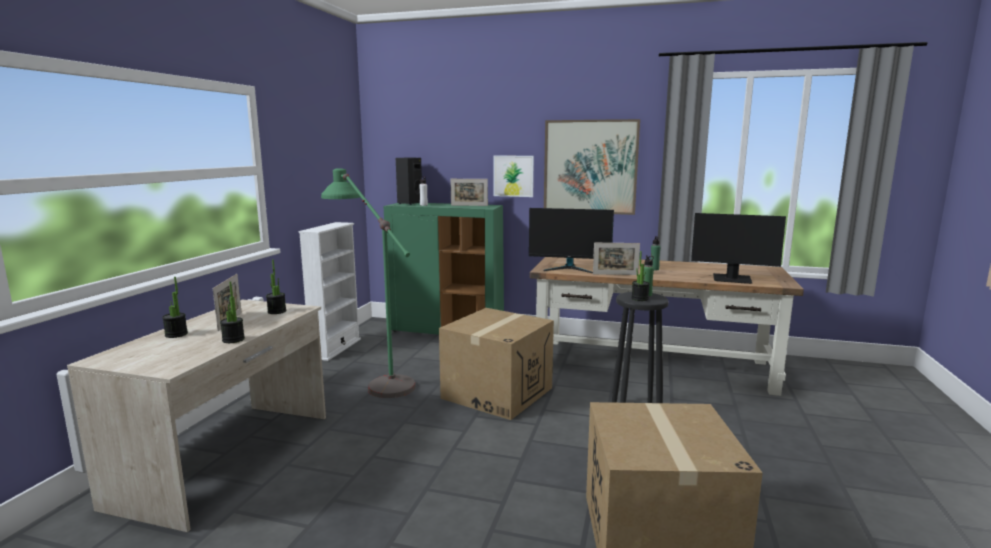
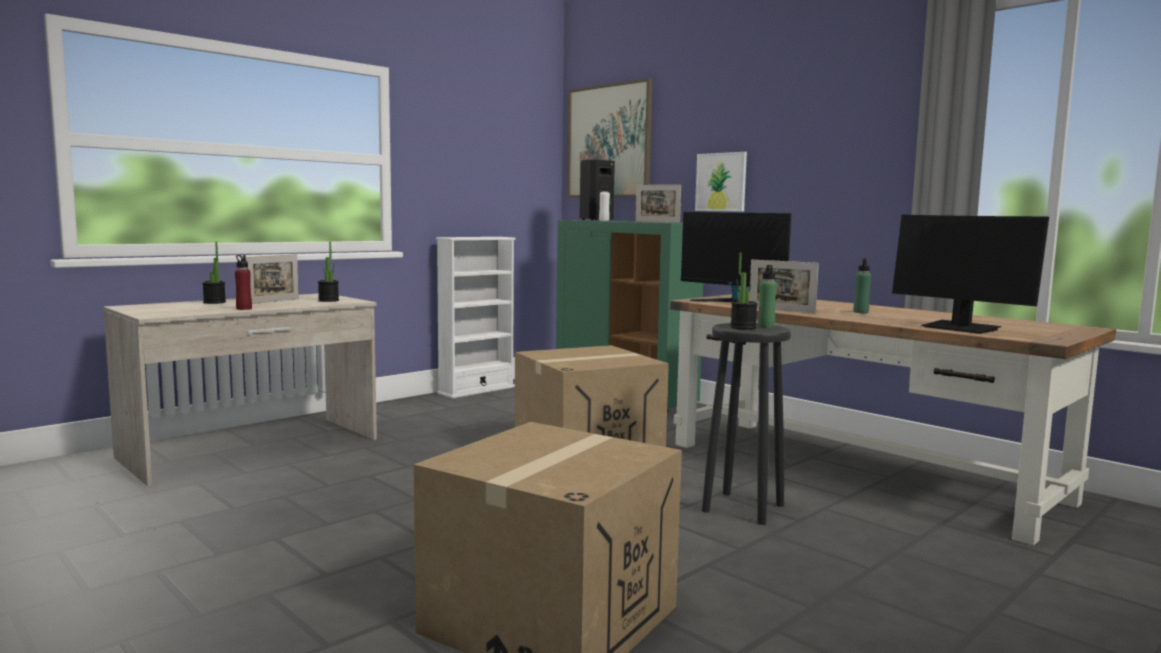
camera: 30 degrees right, 5 degrees down
(233, 340) = (244, 309): potted plant -> red bottle
(374, 377) = (476, 418): green floor lamp -> none
(590, 167) = (820, 164): picture -> picture (609, 141)

